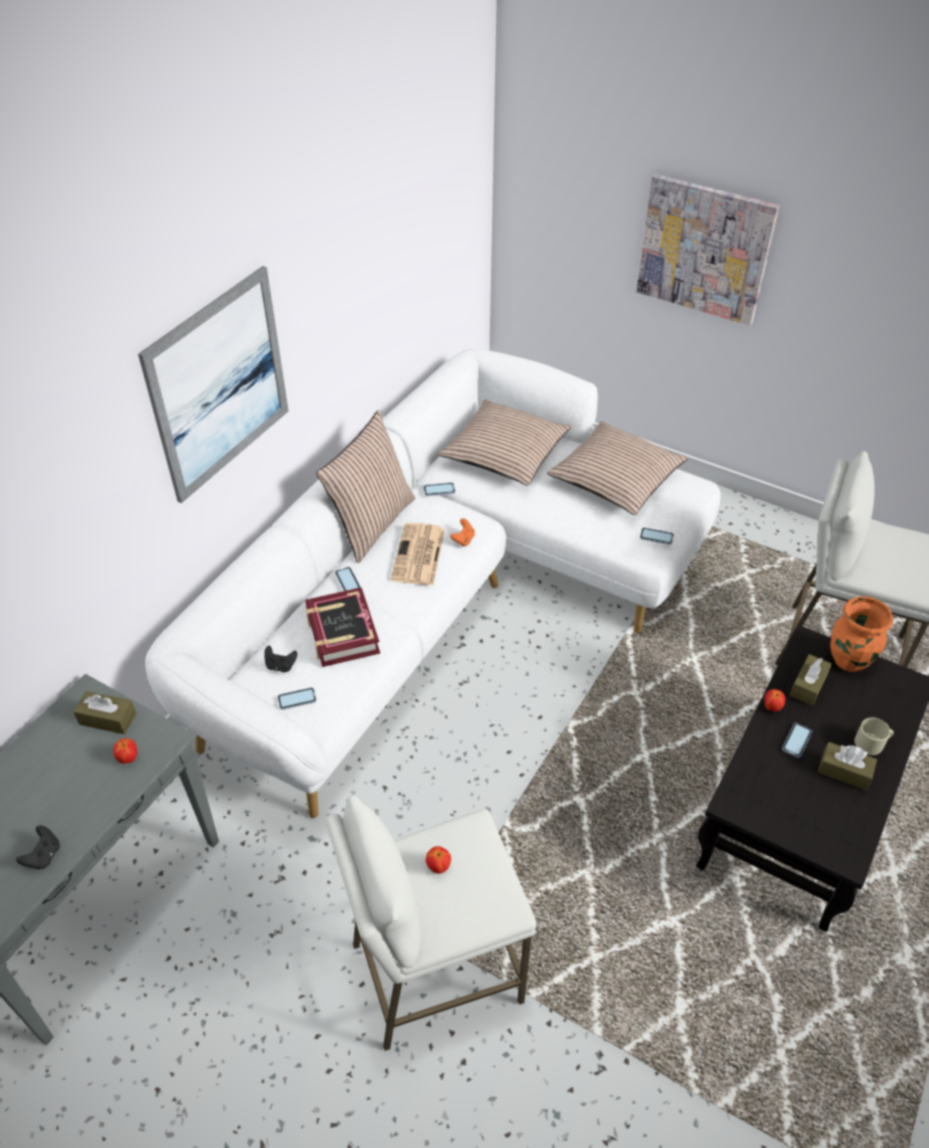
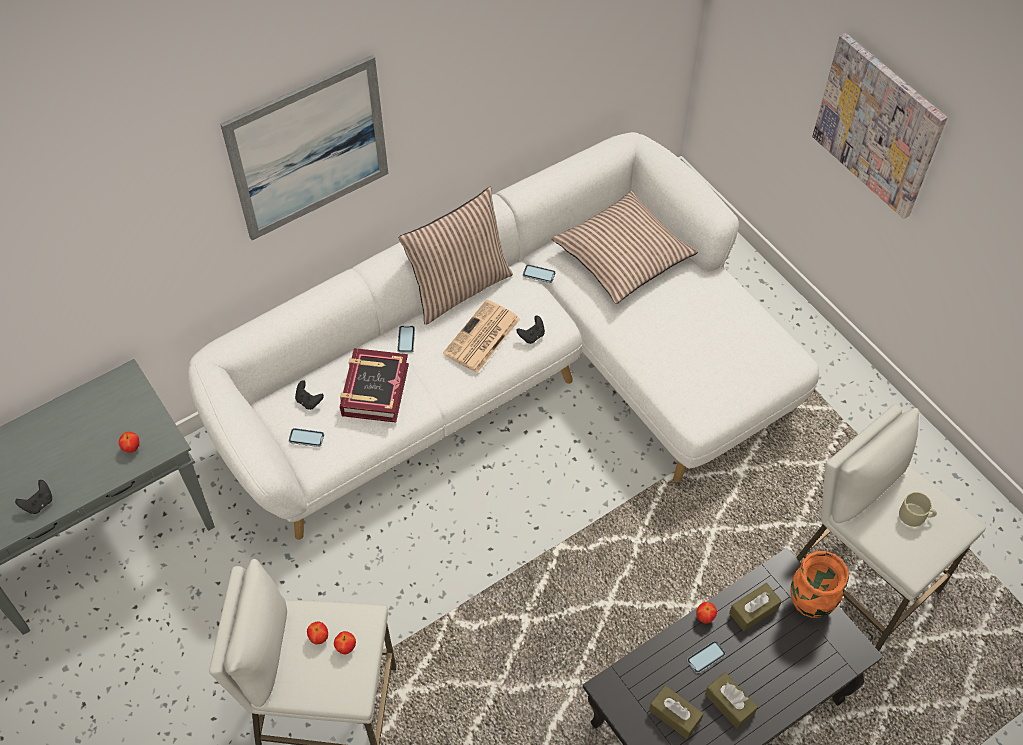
camera: 25 degrees right, 10 degrees up
(108, 719) = (132, 407): brown tissue box -> brown tissue box (675, 715)
(463, 540) = (532, 336): orange game controller -> black game controller
(472, 864) = (346, 647): none -> apple
(615, 478) = (713, 324): pillow -> none
(656, 537) = (713, 402): phone -> none
(872, 743) = (774, 689): beige mug -> beige mug (915, 515)

